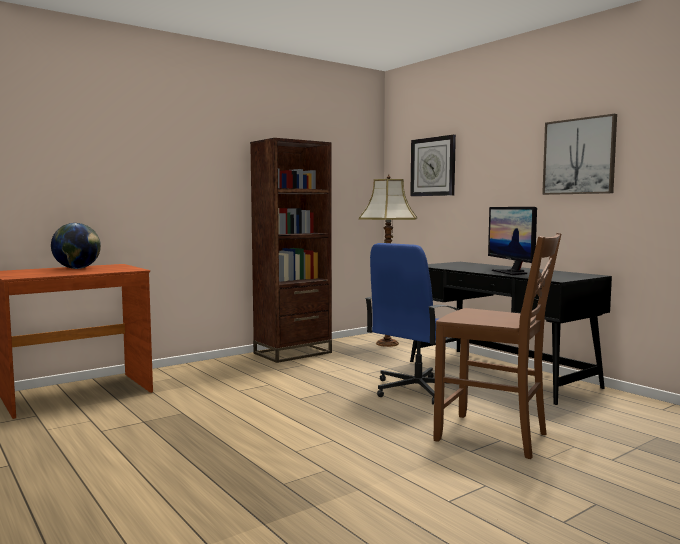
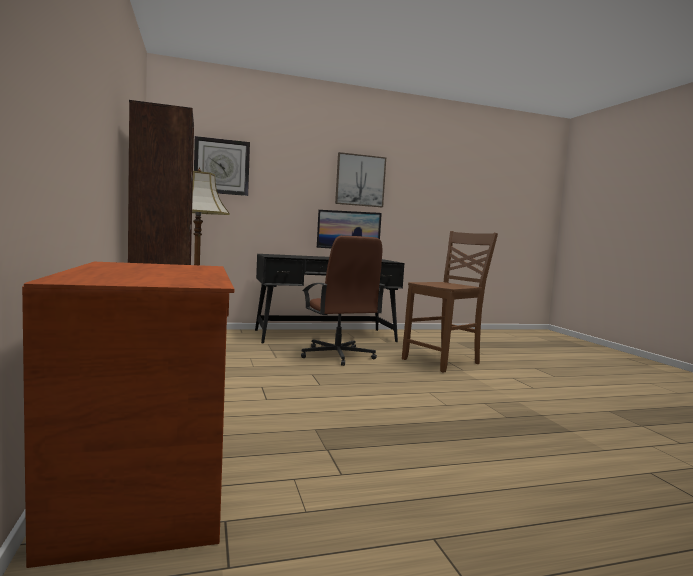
camera: 70 degrees left, 0 degrees up
(77, 268) = (132, 269): globe -> none
(416, 390) = (337, 356): blue office chair -> brown office chair

